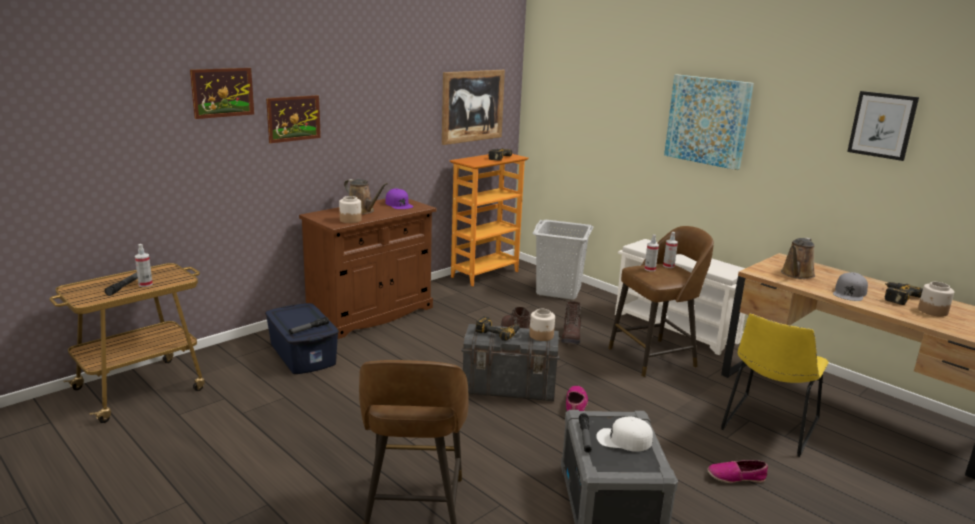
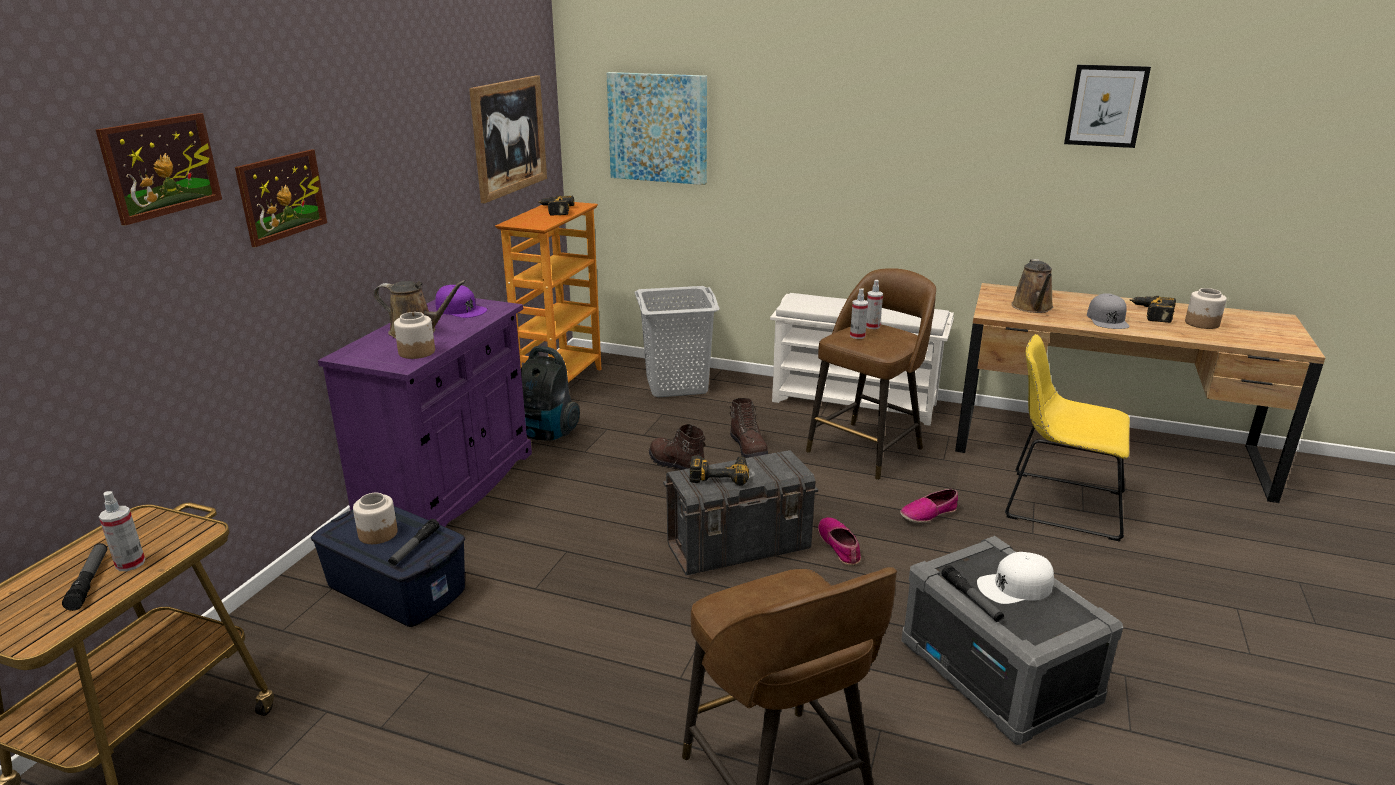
camera: 25 degrees left, 5 degrees up
(371, 314) = (448, 488): brown cabinet -> purple cabinet
(449, 299) = (544, 434): none -> vacuum cleaner
(541, 336) = (778, 463): jar -> jar (378, 534)
(707, 121) = (867, 122): picture -> picture (658, 128)
(736, 477) = (1087, 582): shoe -> shoe (928, 514)
(768, 426) = (1058, 503): yellow chair -> yellow chair turned 105 degrees clockwise

